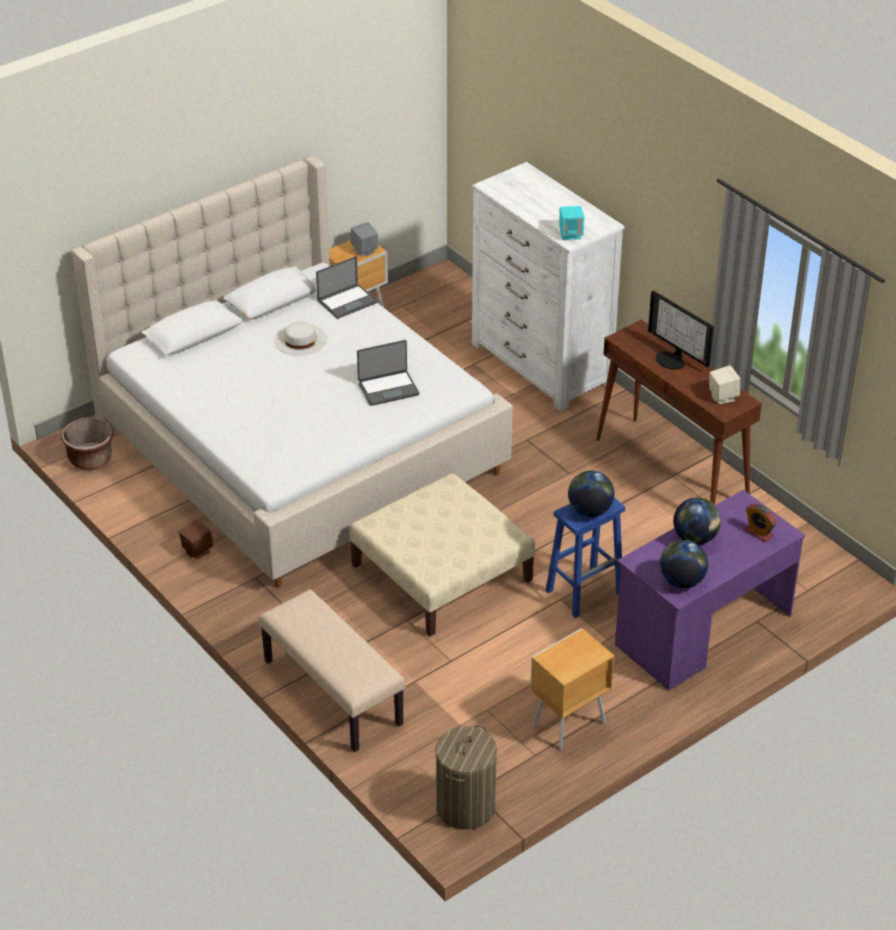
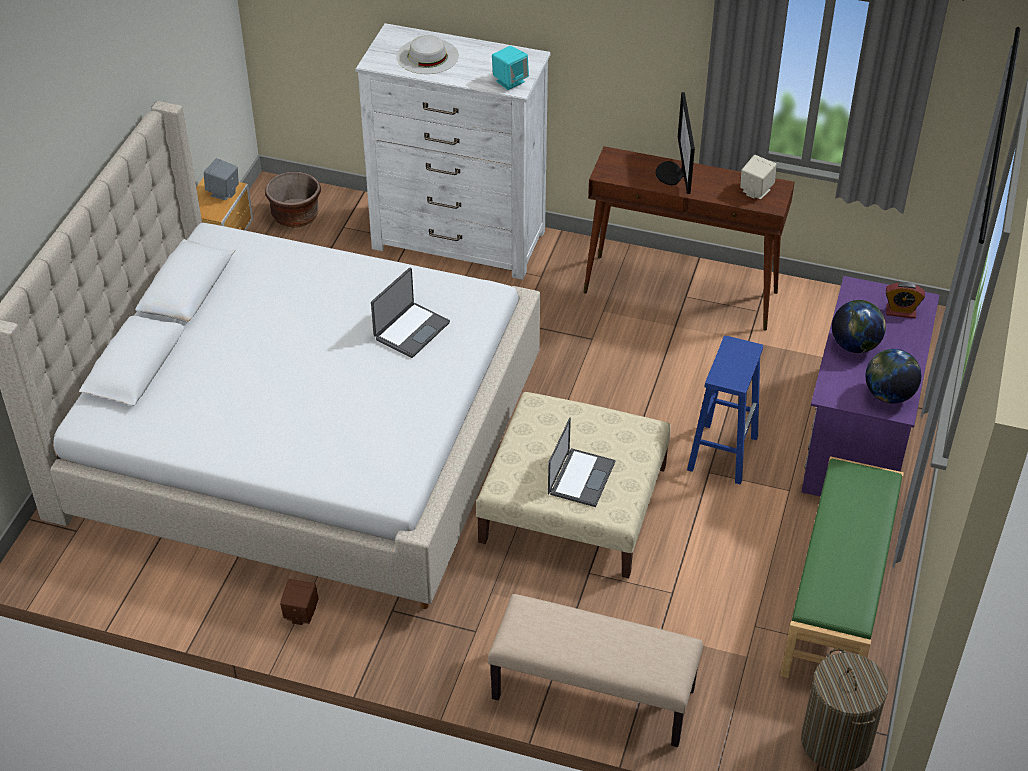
camera: 35 degrees left, 5 degrees up
(90, 459) = (77, 569): brown planter -> brown planter (295, 216)
(300, 339) = (263, 319): white hat -> white hat (427, 56)
(347, 301) = (272, 254): laptop -> laptop (581, 477)
(567, 724) = (839, 597): brown nightstand -> green bench
(590, 511) = (737, 365): globe -> none
(672, 359) = (673, 174): monitor -> monitor turned 75 degrees clockwise

